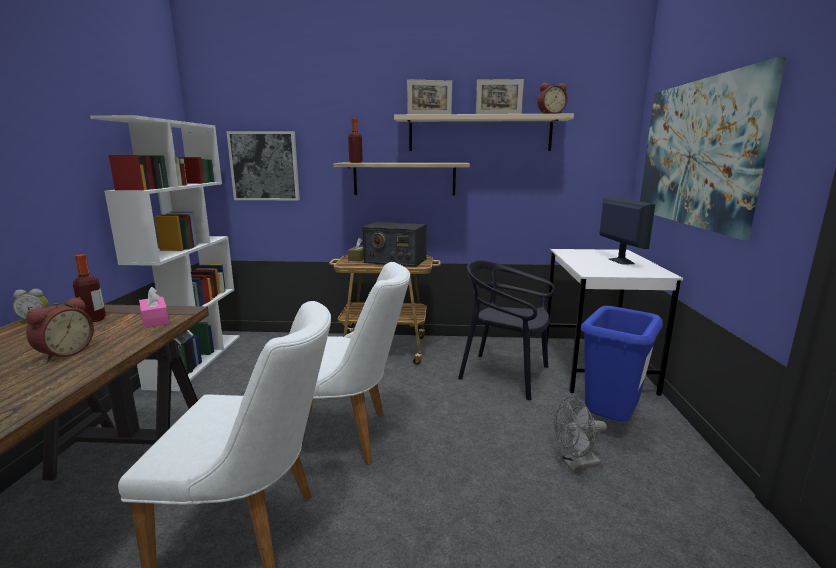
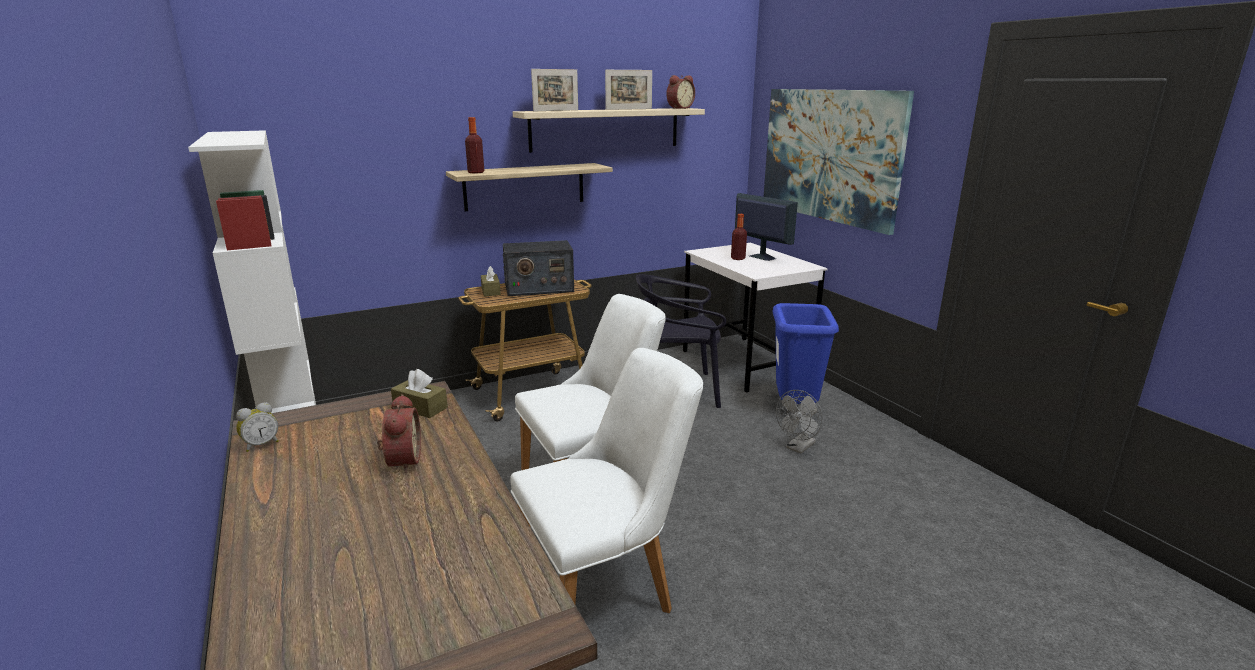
camera: 30 degrees left, 5 degrees up
(93, 319) = (340, 425): bottle -> bottle (738, 258)
(155, 320) = (420, 407): pink tissue box -> brown tissue box
(264, 166) = (336, 182): picture -> none

